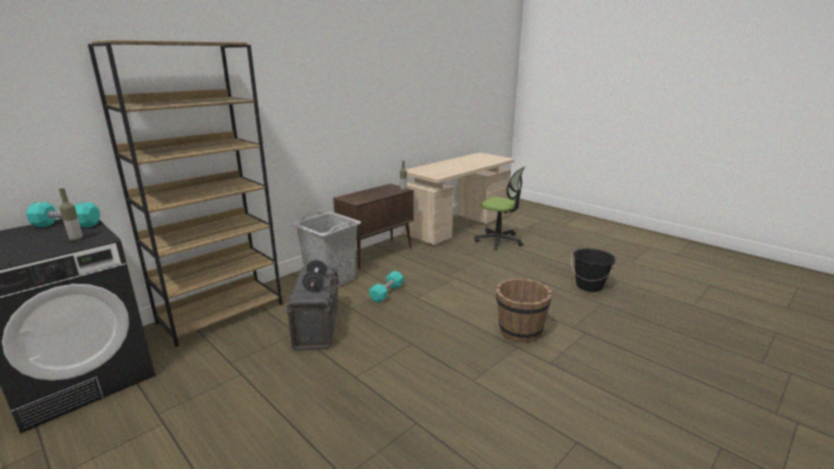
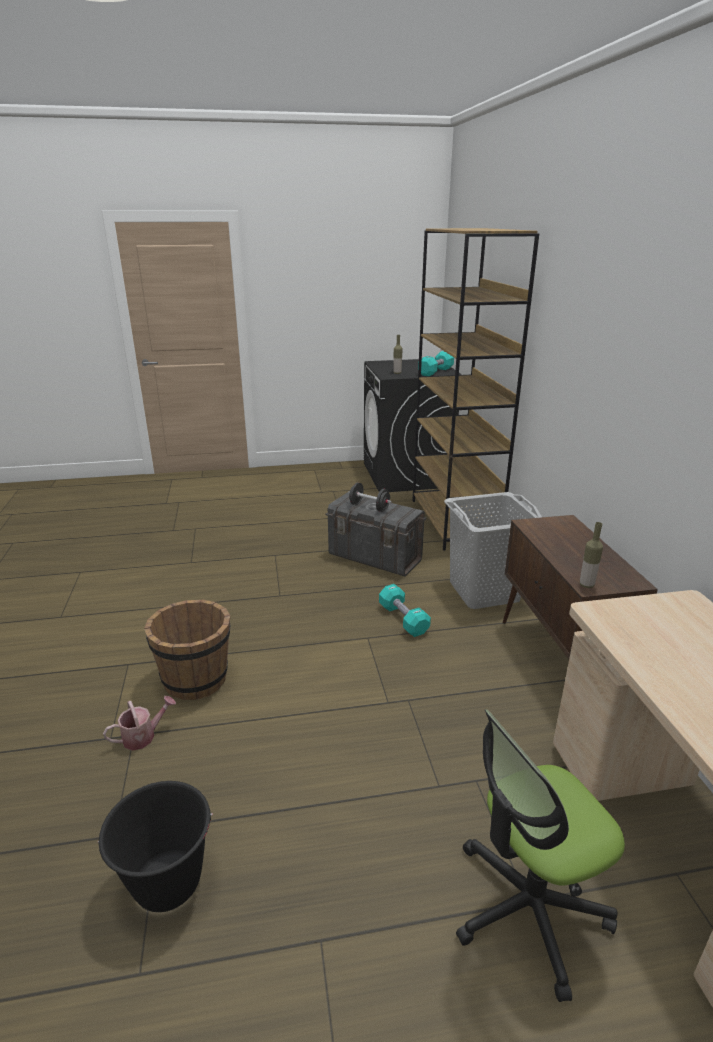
camera: 125 degrees right, 5 degrees up
(568, 324) = (143, 736): none -> watering can

